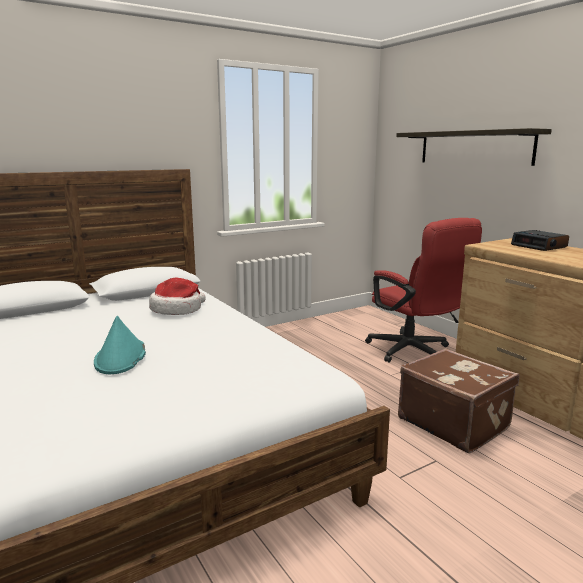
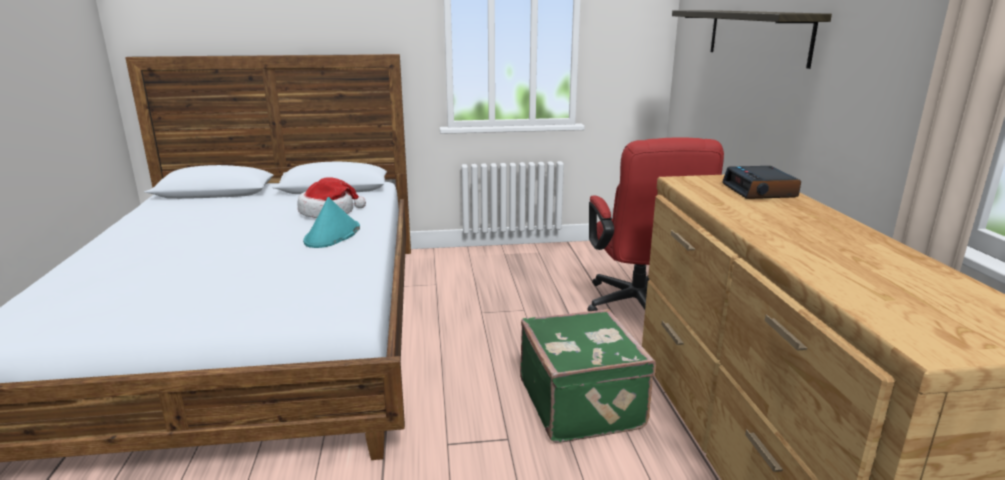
camera: 25 degrees right, 5 degrees up
(120, 357) = (205, 253): turquoise hat -> turquoise hat (332, 235)
(454, 423) = (582, 403): brown suitcase -> green suitcase

